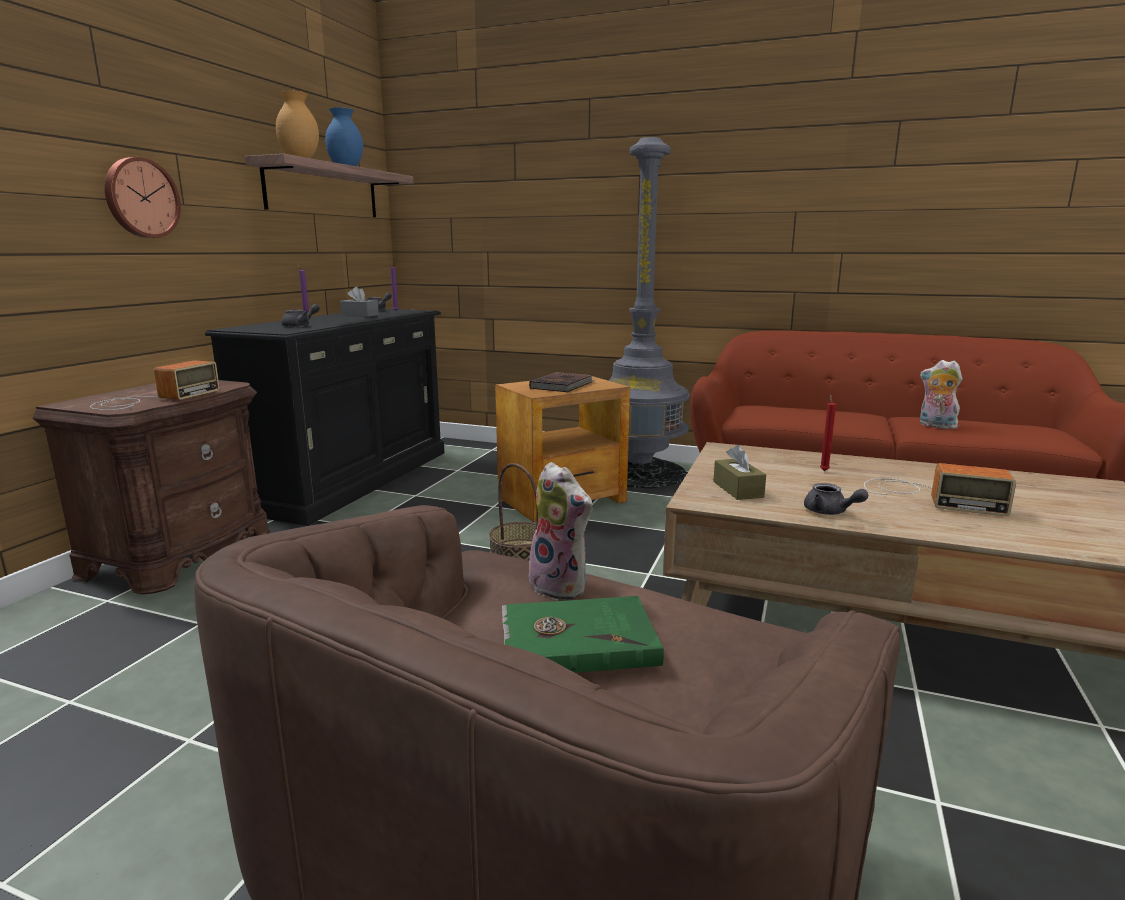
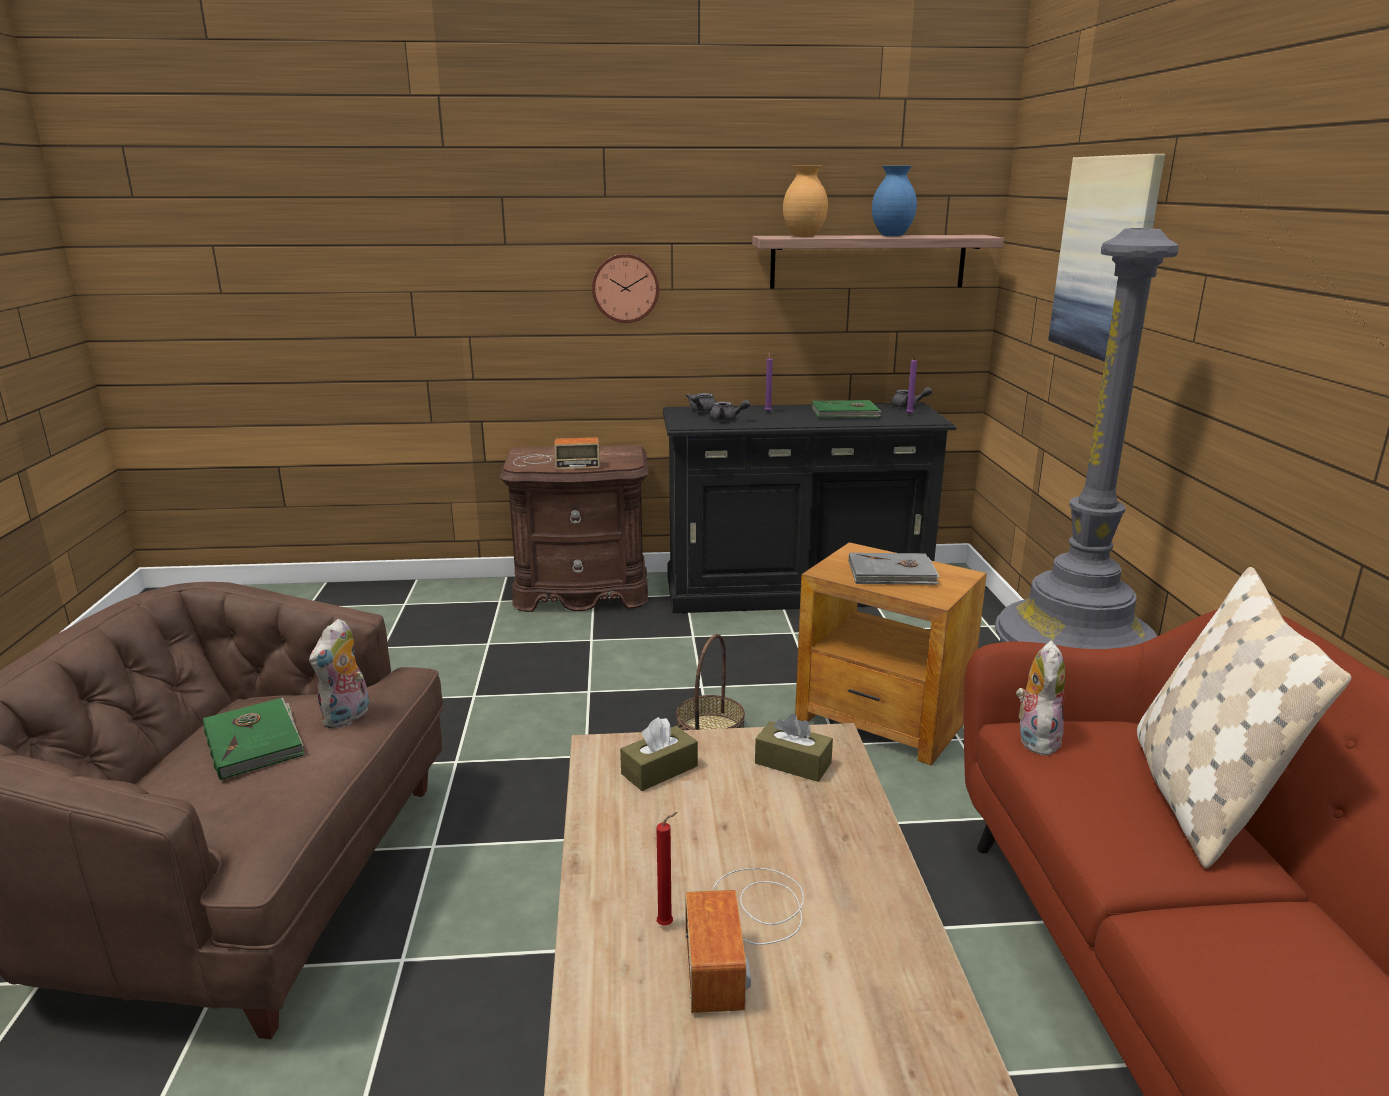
camera: 65 degrees right, 5 degrees up
(360, 315) = (845, 413): grey tissue box -> green book
(536, 178) = (1105, 257): none -> picture
(563, 385) = (892, 573): brown book -> grey book
(748, 460) = (793, 763): none -> brown tissue box
(817, 408) = (1199, 796): none -> beige pillow
(824, 470) = (797, 829): red candle -> red candle (667, 924)
(830, 512) = (616, 844): grey teapot -> grey teapot (701, 411)
(935, 426) = (1247, 953): plush toy -> plush toy (1035, 738)

